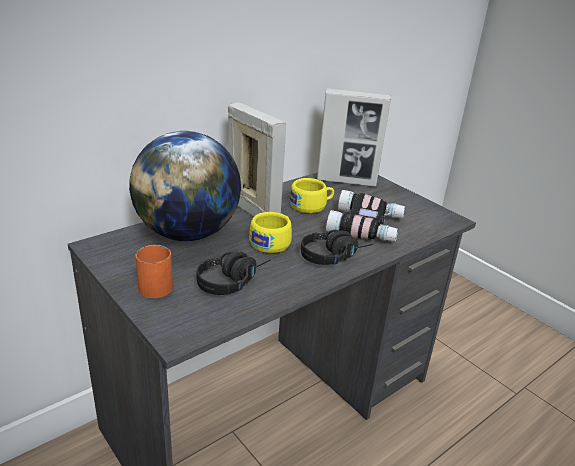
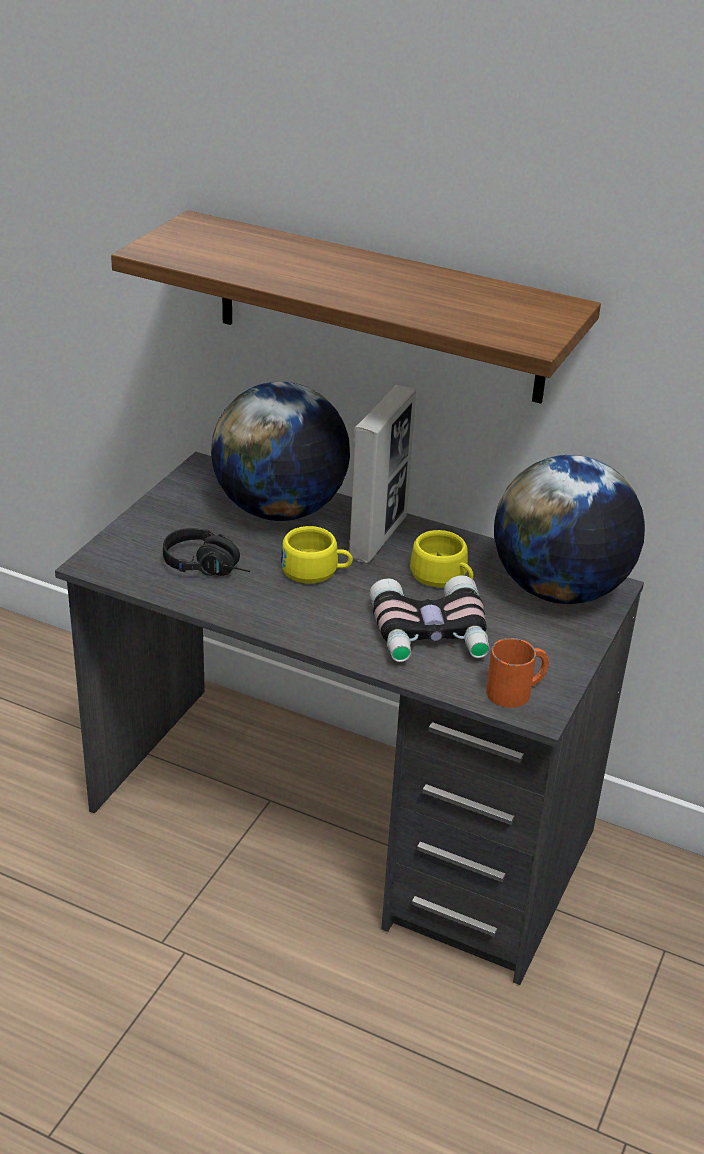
camera: 65 degrees right, 5 degrees up
(157, 283) = (167, 524): orange mug -> orange mug (516, 691)
(197, 55) = (379, 308): none -> shelf
(334, 256) = (325, 624): black headphones -> none
(346, 181) = (559, 590): picture frame -> globe

